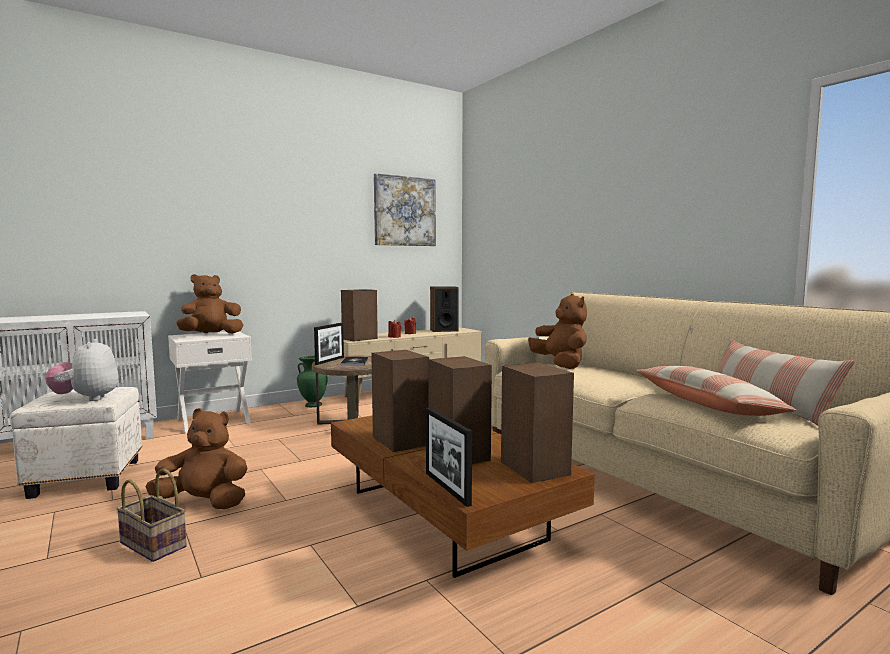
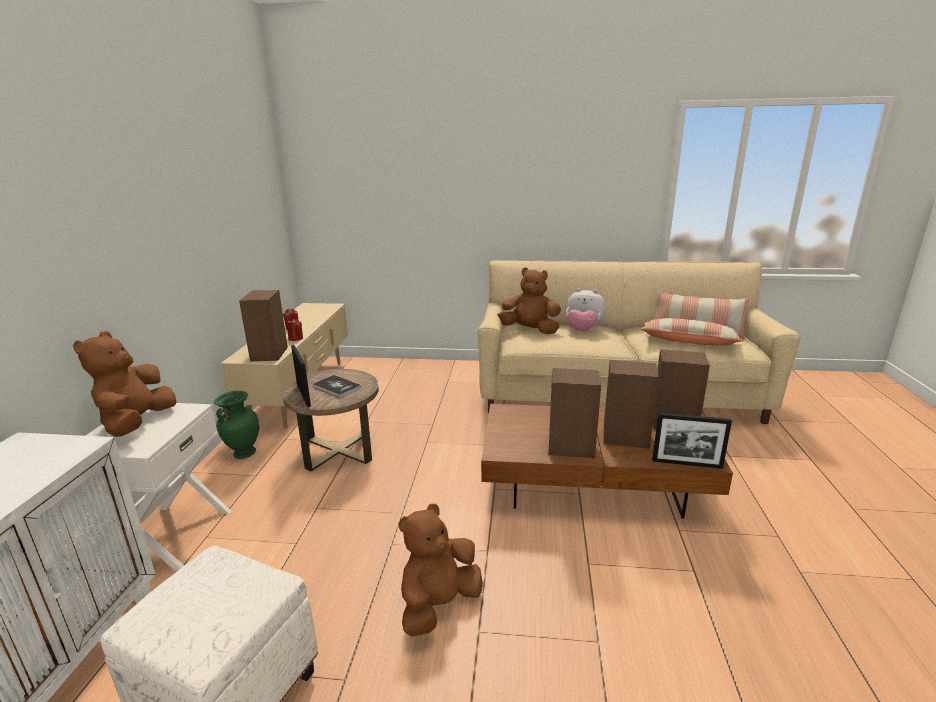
camera: 50 degrees left, 15 degrees up
(87, 399) = (246, 596): plush toy -> plush toy (583, 331)
(155, 545) = (508, 661): basket -> none
(404, 211) = (244, 175): picture -> none
(444, 330) = (309, 312): speaker -> none

